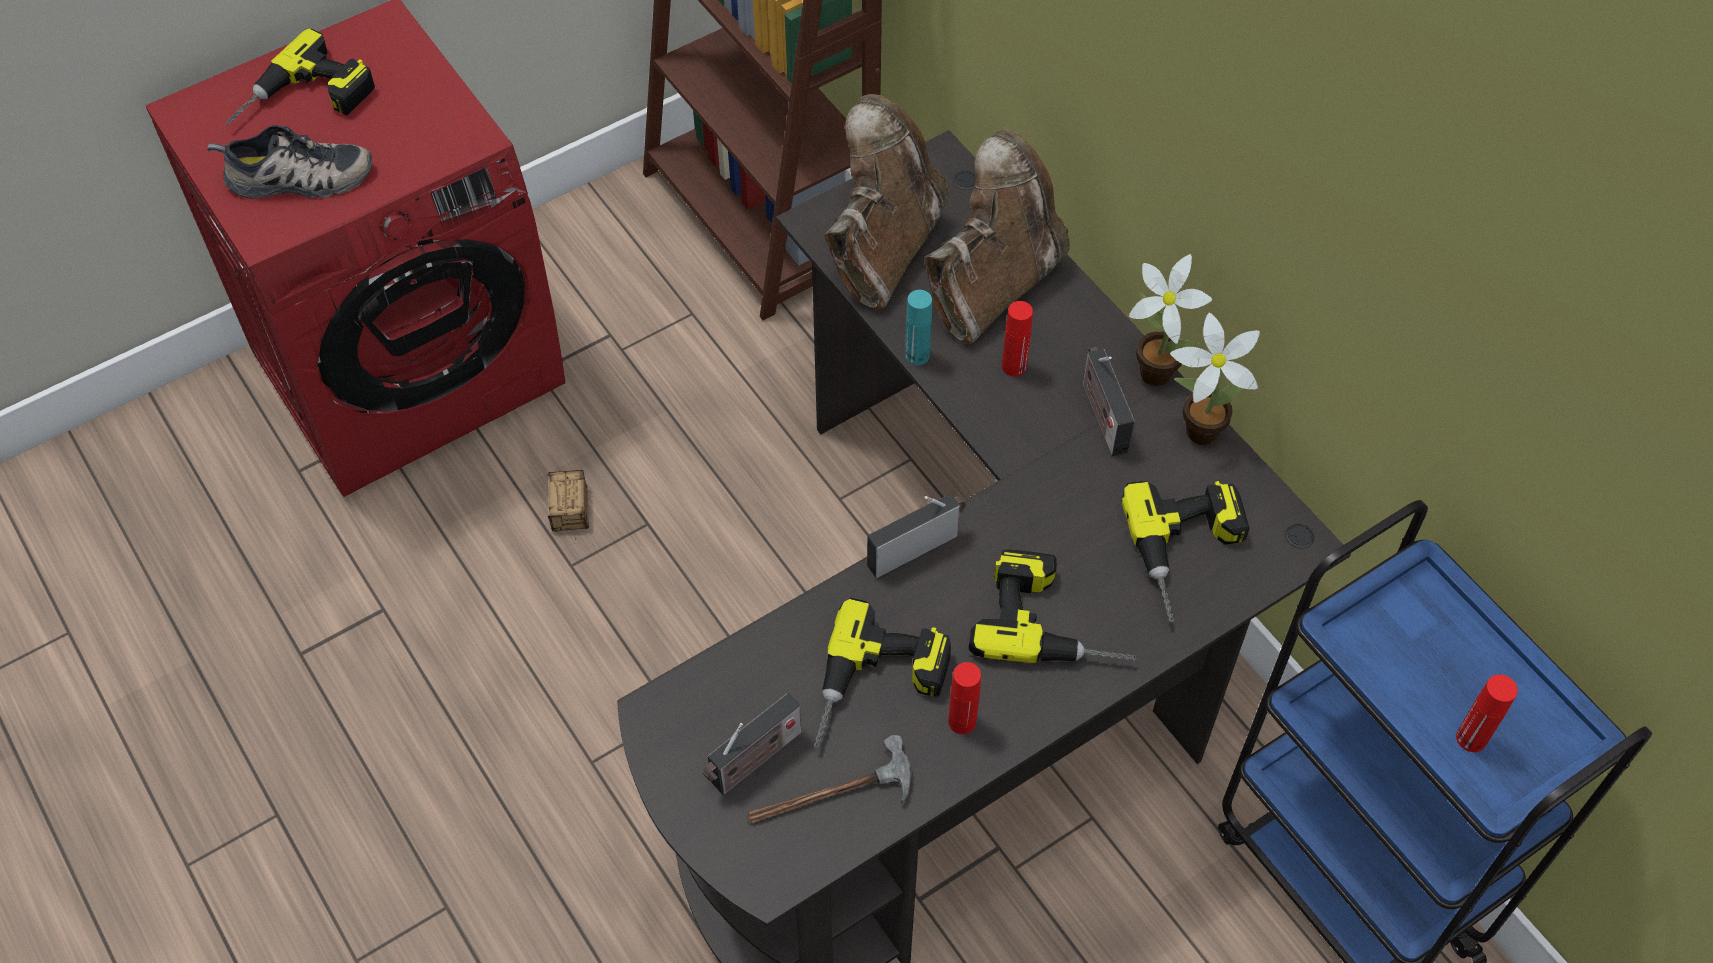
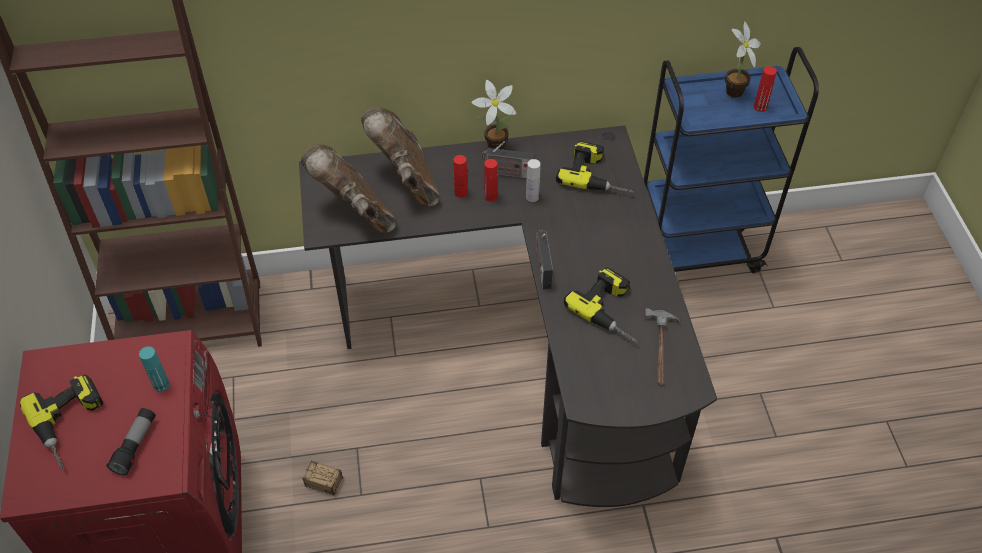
camera: 65 degrees left, 5 degrees down
(298, 180) = (135, 446): shoe -> flashlight
(753, 762) = (629, 373): radio -> none
(917, 355) = (431, 225): turquoise bottle -> turquoise bottle (161, 385)
(962, 721) = (645, 286): red bottle -> red bottle (490, 196)
(1054, 619) = (608, 233): power drill -> none
(1069, 472) = (532, 197): none -> white bottle
(1196, 430) = (535, 146): potted plant -> potted plant (732, 93)

